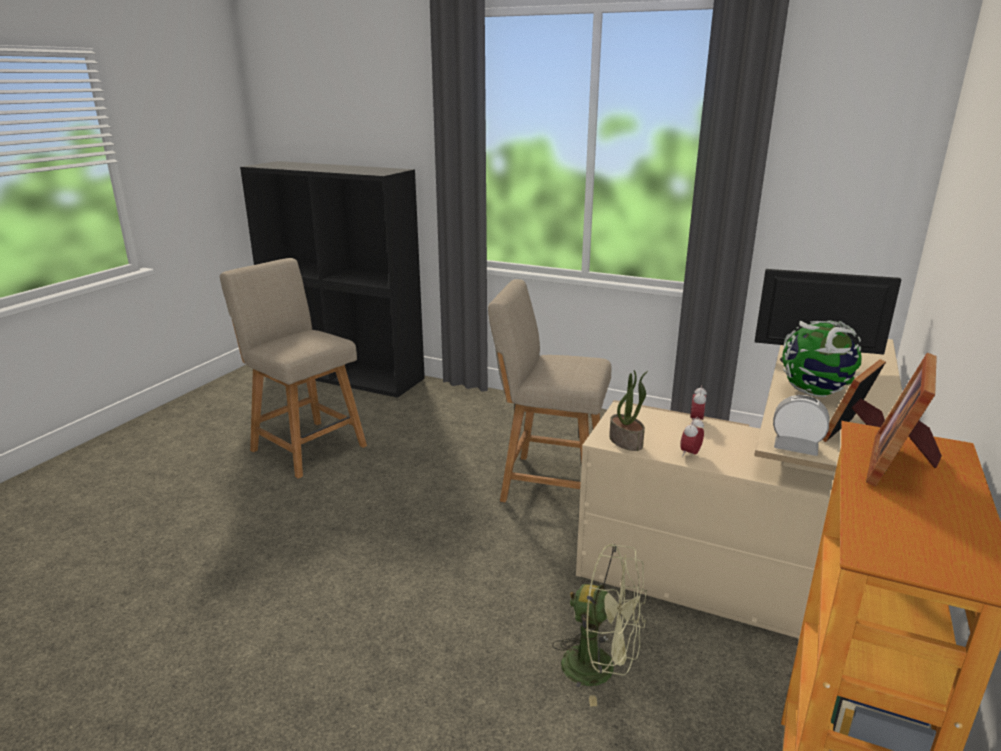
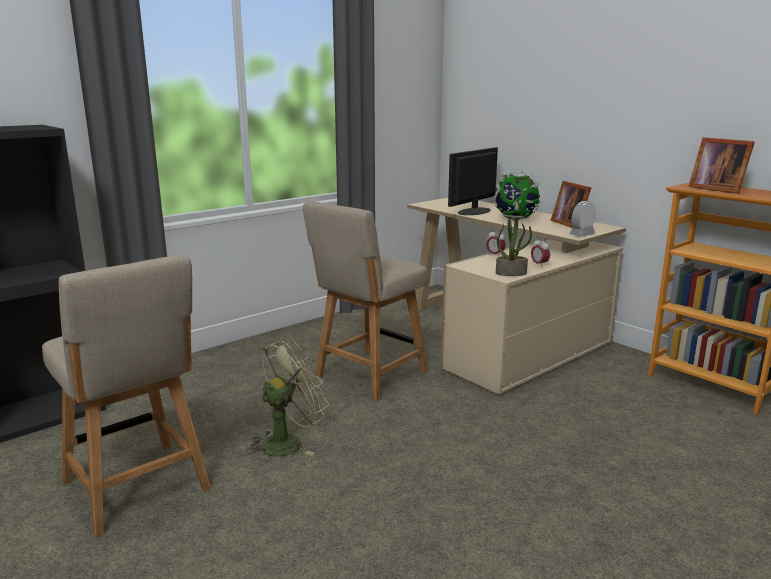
camera: 65 degrees left, 5 degrees down
(305, 446) = (138, 489): beige chair -> beige chair turned 105 degrees counterclockwise
(600, 668) = (594, 412): green fan -> green fan (288, 442)

